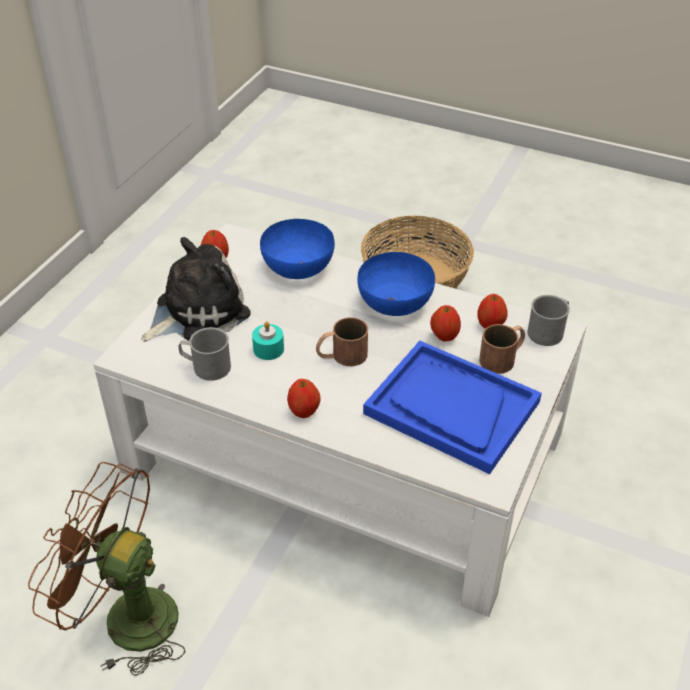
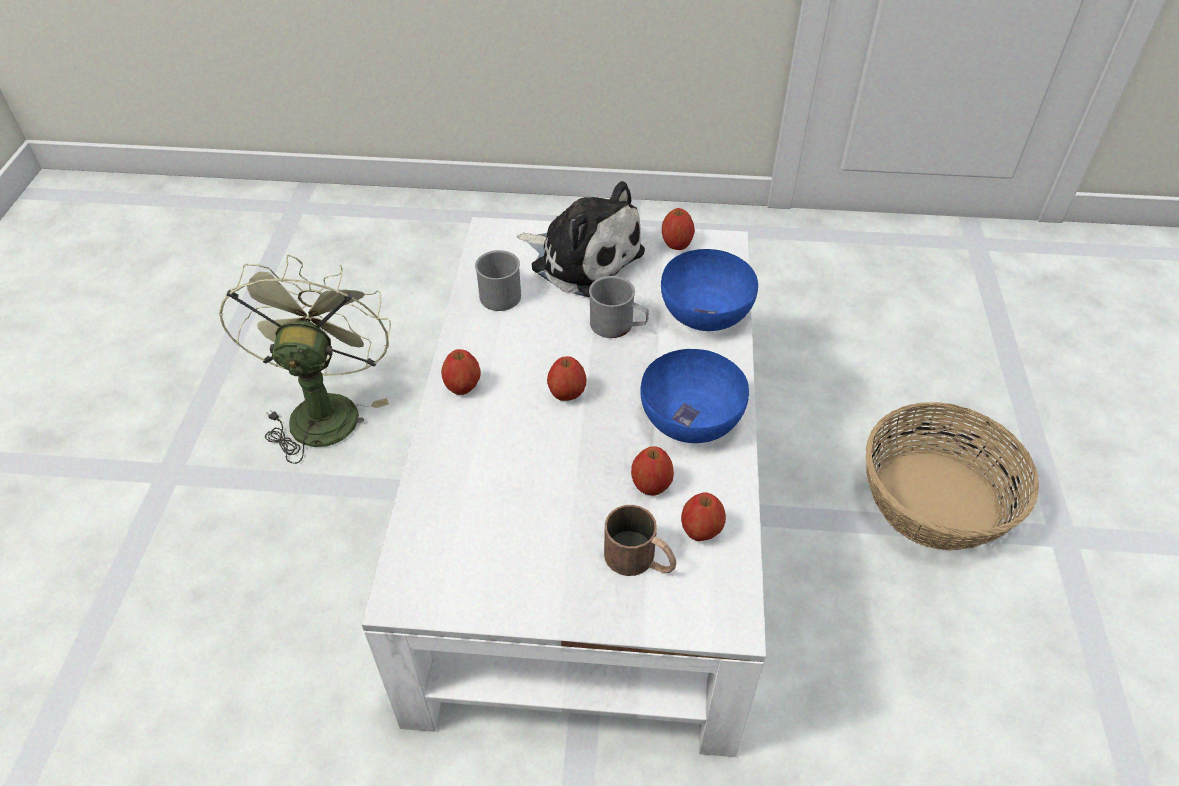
camera: 70 degrees right, 5 degrees up
(125, 617) = (324, 408): brown fan -> green fan
(268, 349) = (549, 330): turquoise candle -> none
(341, 356) = (566, 394): brown mug -> apple
(451, 408) = (519, 523): blue tray -> none
(548, 331) = (725, 606): grey mug -> grey mug (618, 326)

